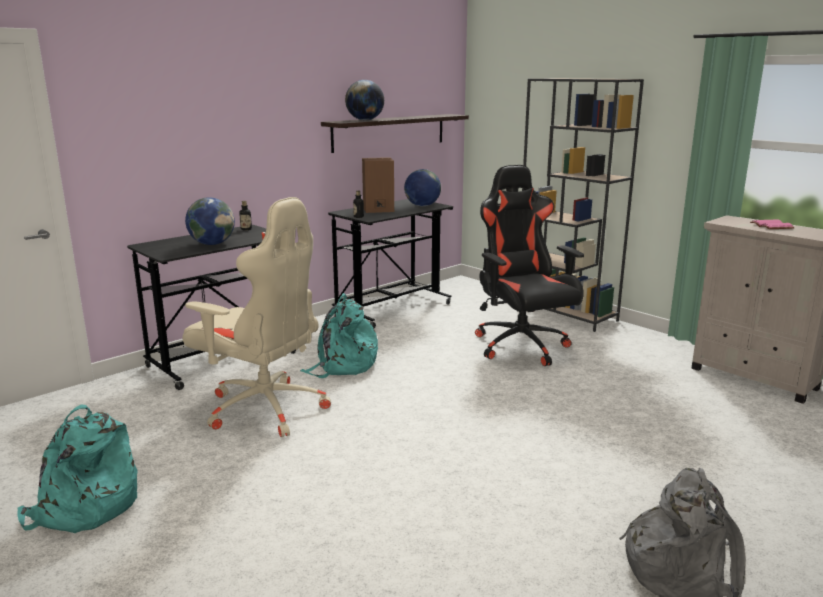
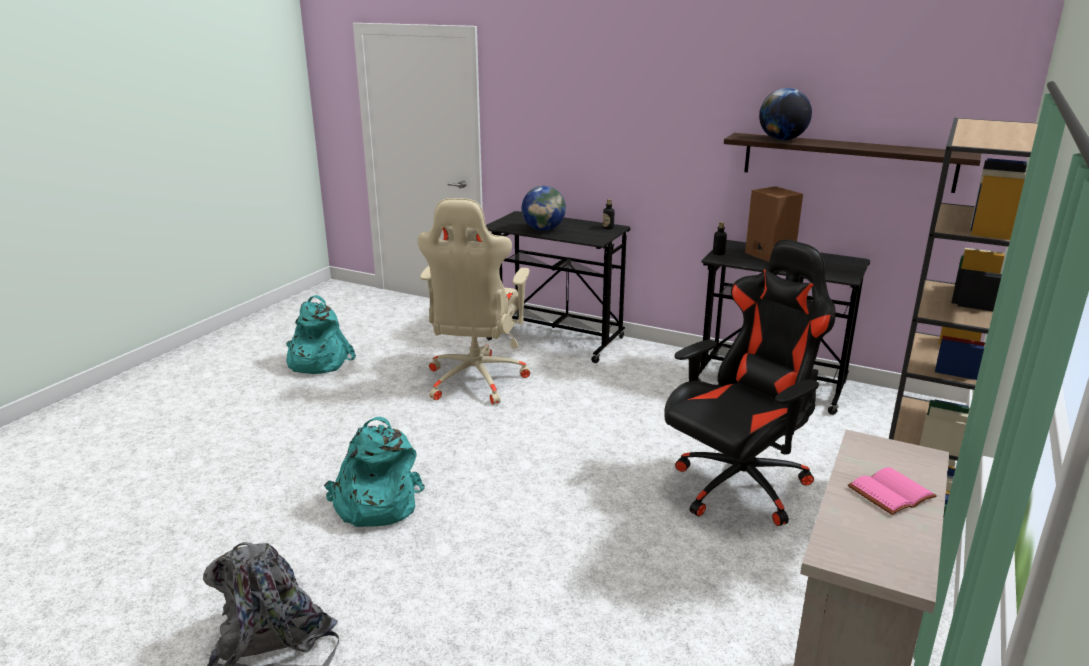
camera: 70 degrees right, 5 degrees up
(343, 365) = (588, 391): turquoise backpack -> turquoise backpack (375, 504)
(422, 206) = (828, 269): globe -> none

